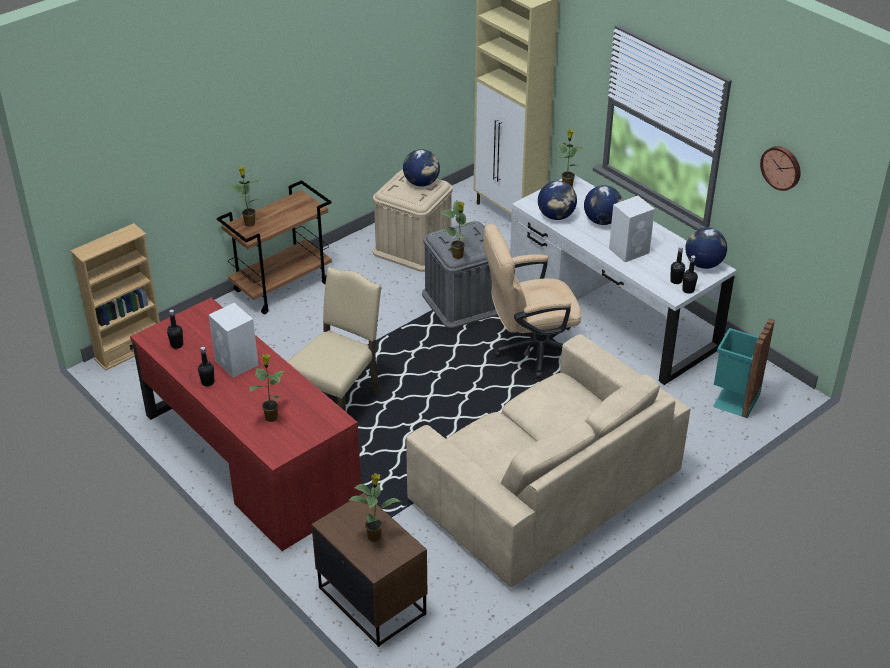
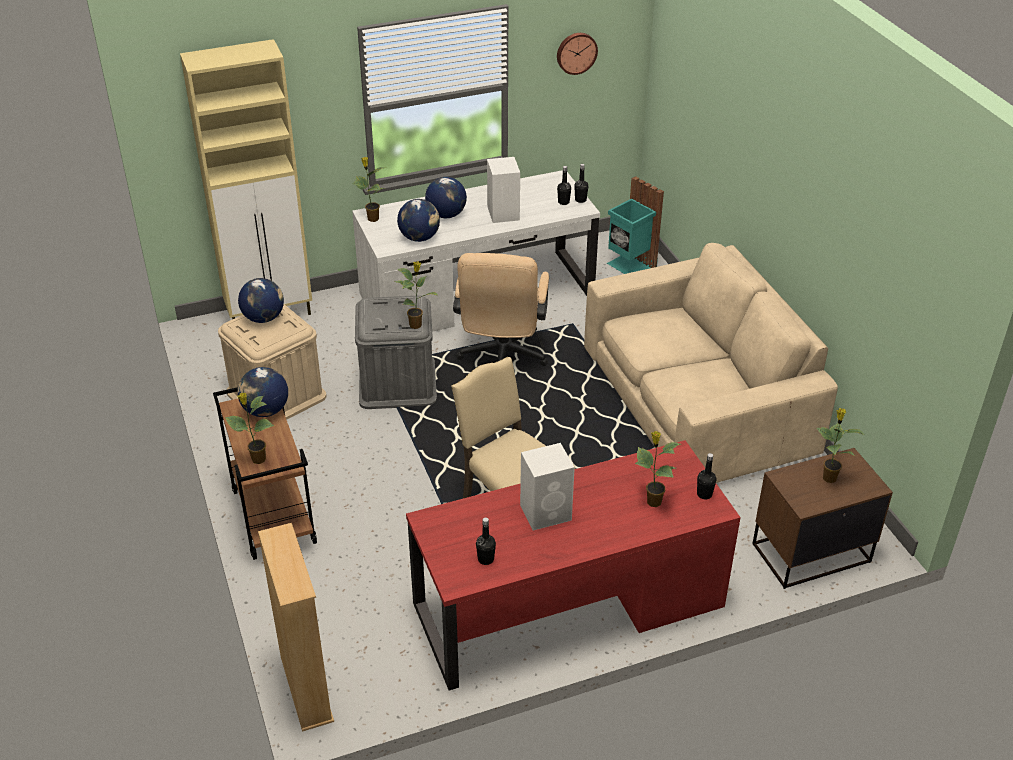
camera: 70 degrees left, 0 degrees up
(208, 382) = (570, 543): black bottle -> black bottle (704, 494)
(703, 264) = (548, 182): globe -> globe (265, 411)

